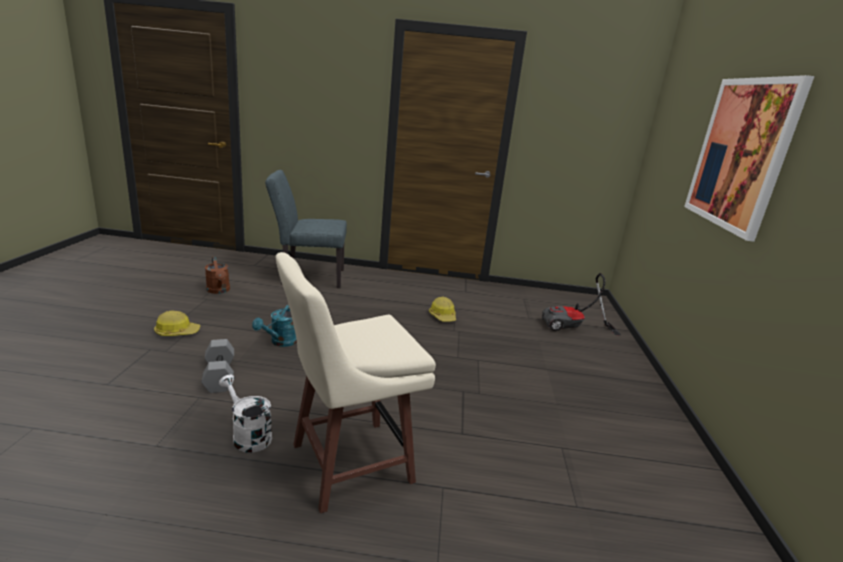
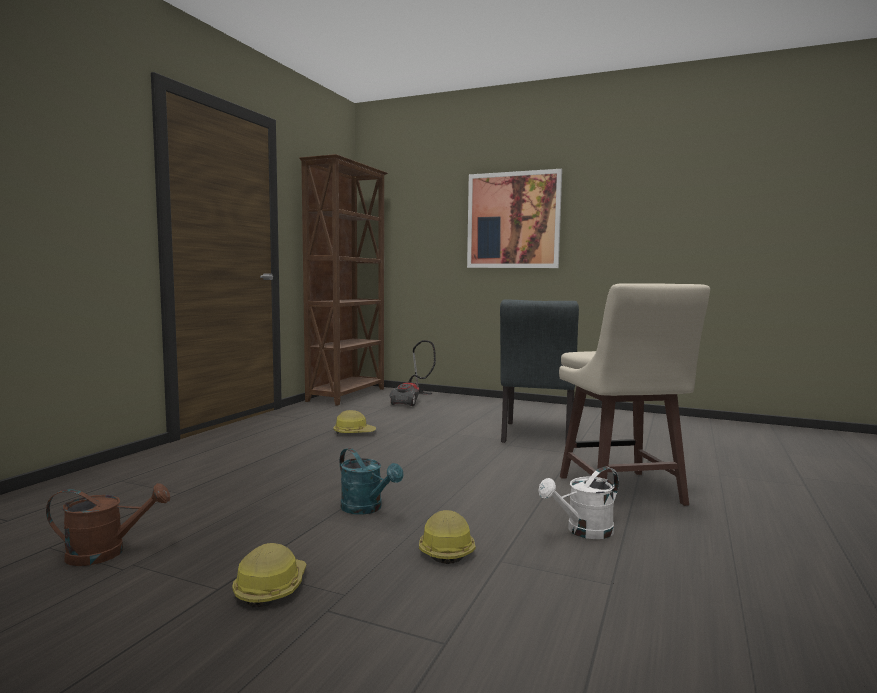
camera: 70 degrees left, 15 degrees down
(218, 375) = (445, 549): grey dumbbell -> hard hat
(307, 276) = (139, 482): grey chair -> grey chair (536, 436)
(558, 298) = (348, 395): none -> brown bookcase

